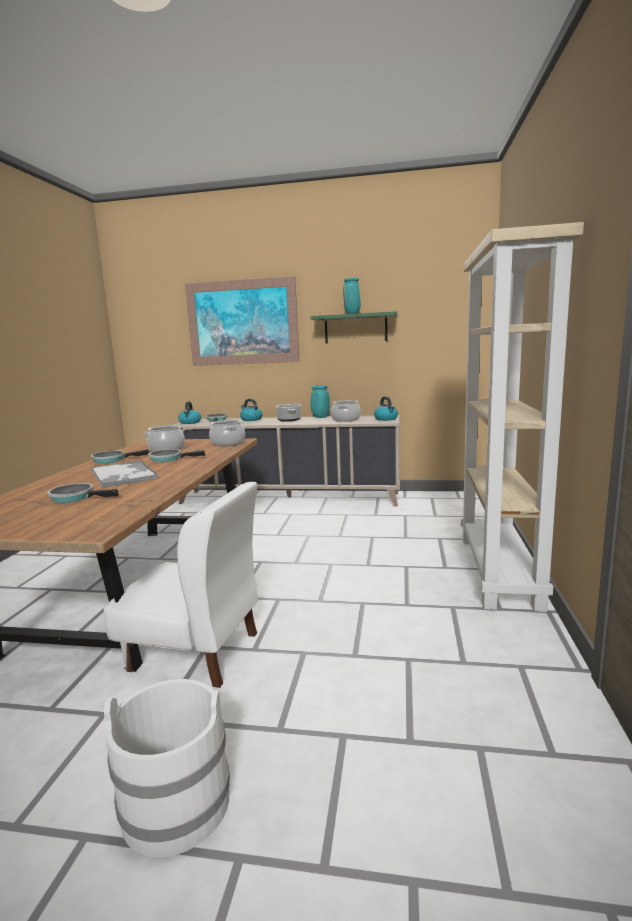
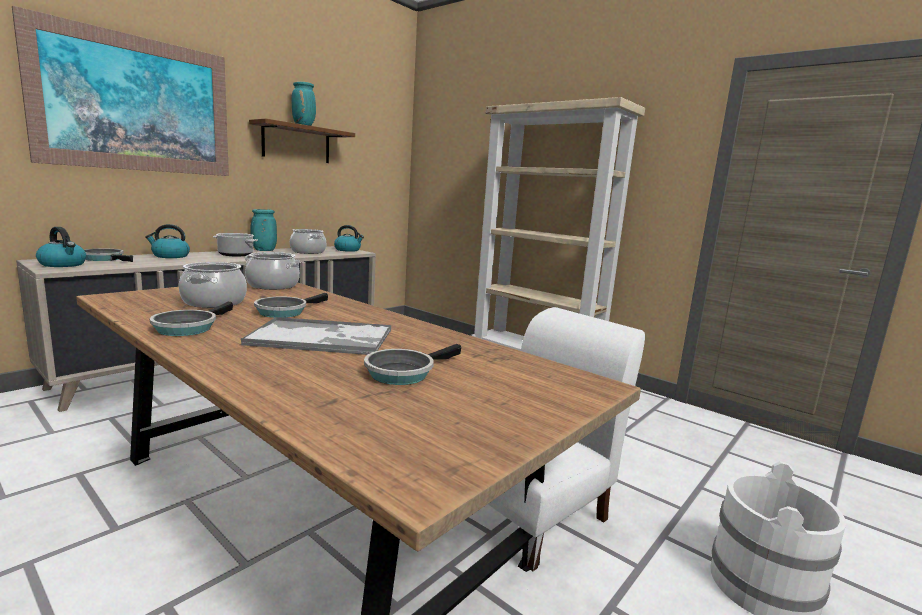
camera: 60 degrees left, 0 degrees up
(355, 328) = (296, 143): green shelf -> brown shelf

